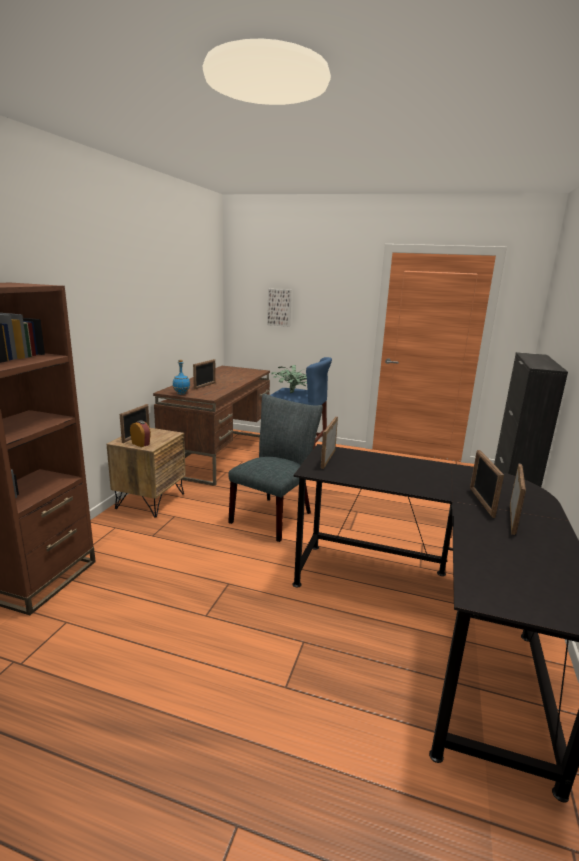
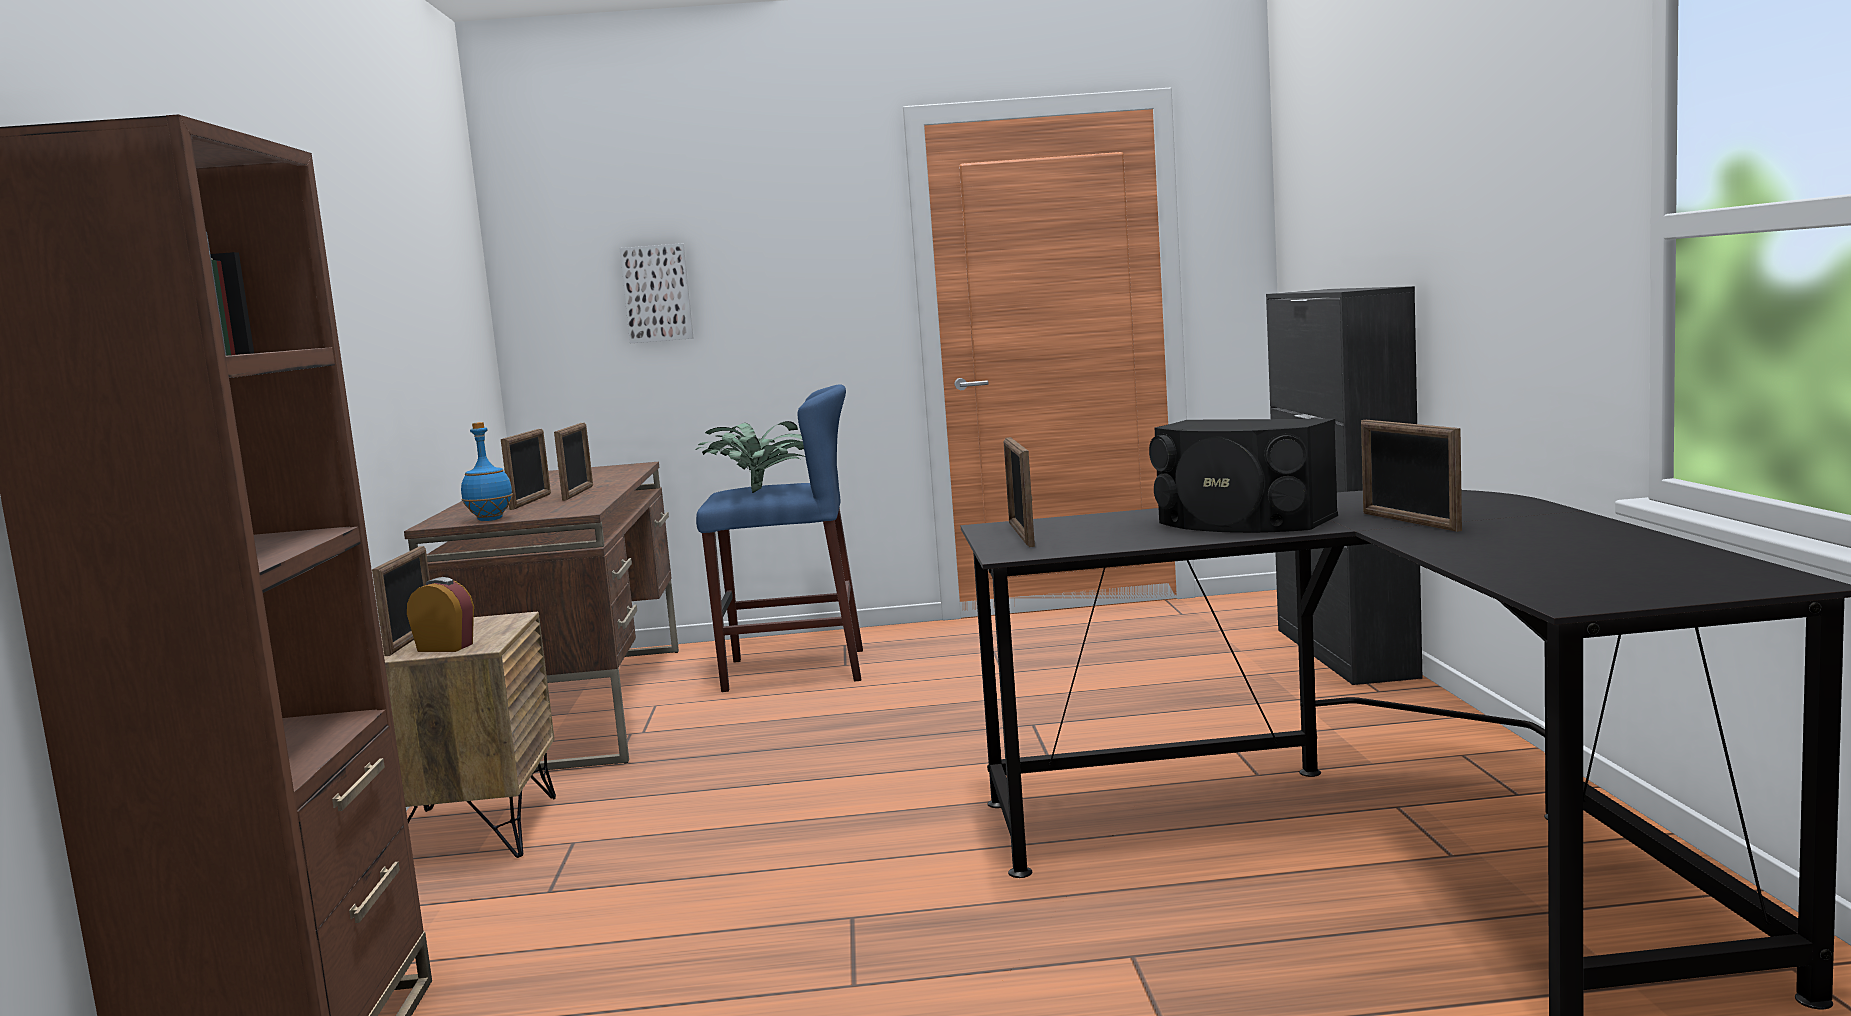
camera: 20 degrees left, 10 degrees down
(275, 515) = (844, 777): grey chair -> none
(415, 478) = (1241, 522): none -> black speaker
(512, 518) = (1492, 526): picture frame -> picture frame (578, 493)

